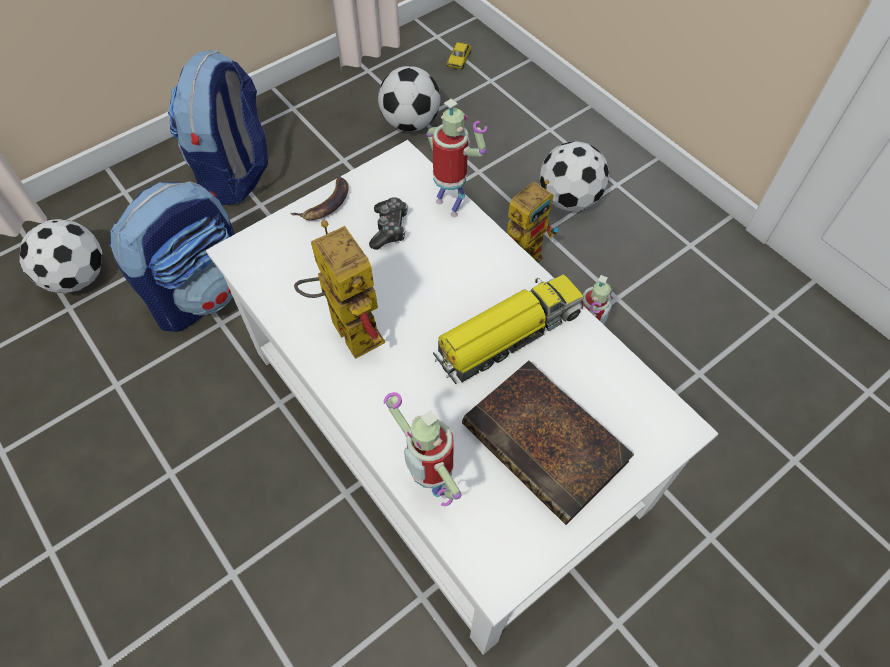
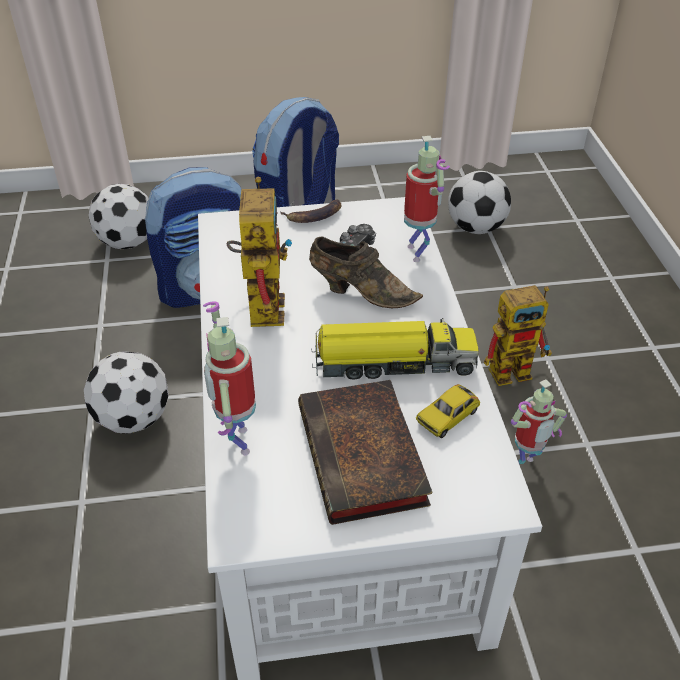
camera: 30 degrees right, 15 degrees down
(429, 272) = (360, 292): none -> brown shoe
(458, 60) = (556, 195): toy car -> toy car (447, 416)
(570, 199) = (593, 341): football -> football (134, 418)

